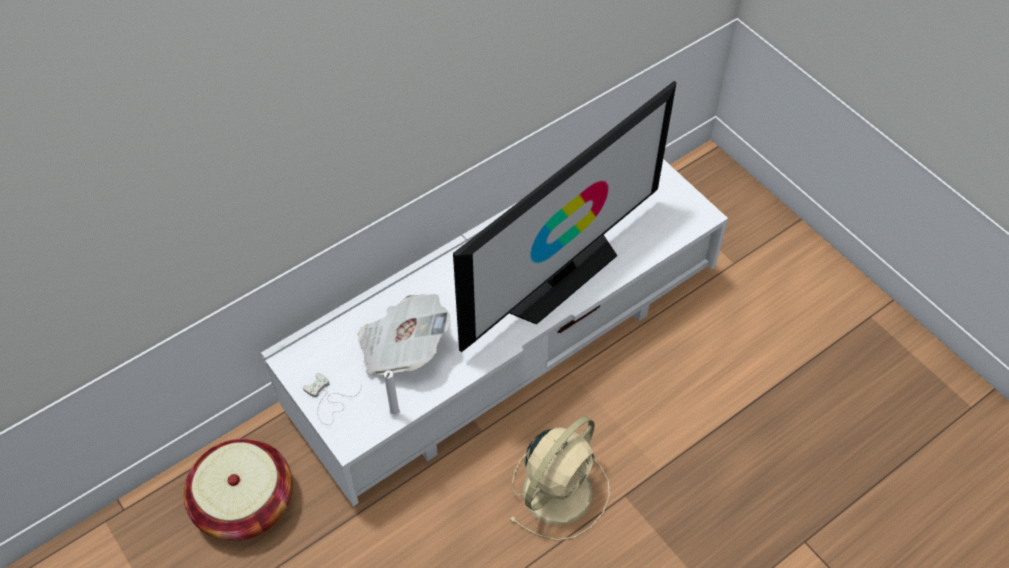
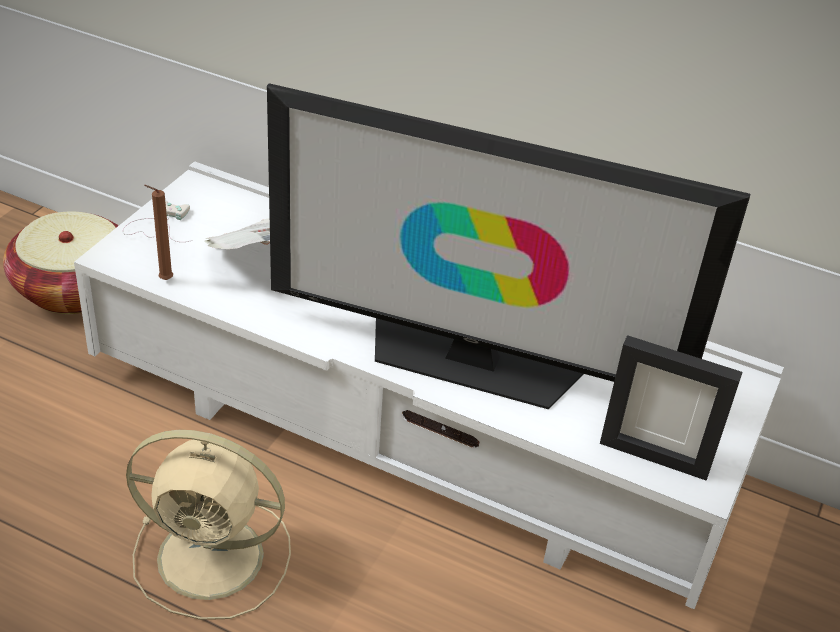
camera: 60 degrees right, 15 degrees down
(394, 415) = (163, 280): white candle -> brown candle
(672, 225) = (654, 455): none -> picture frame

